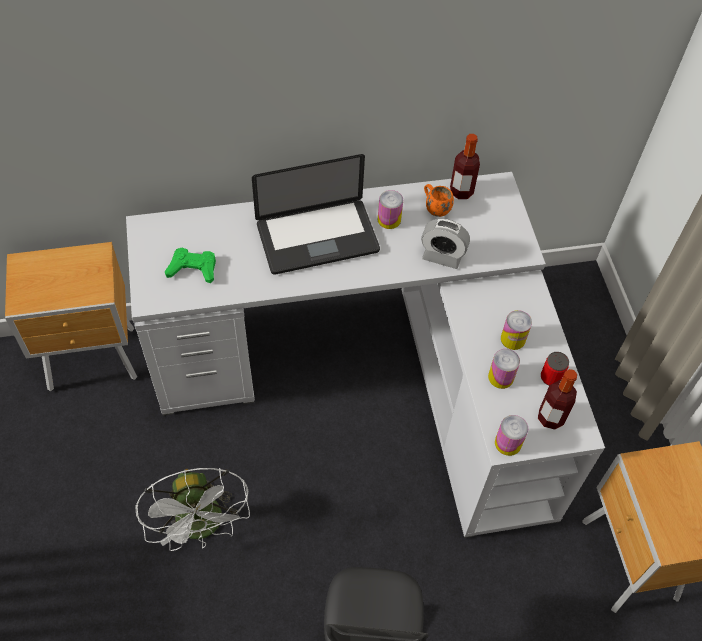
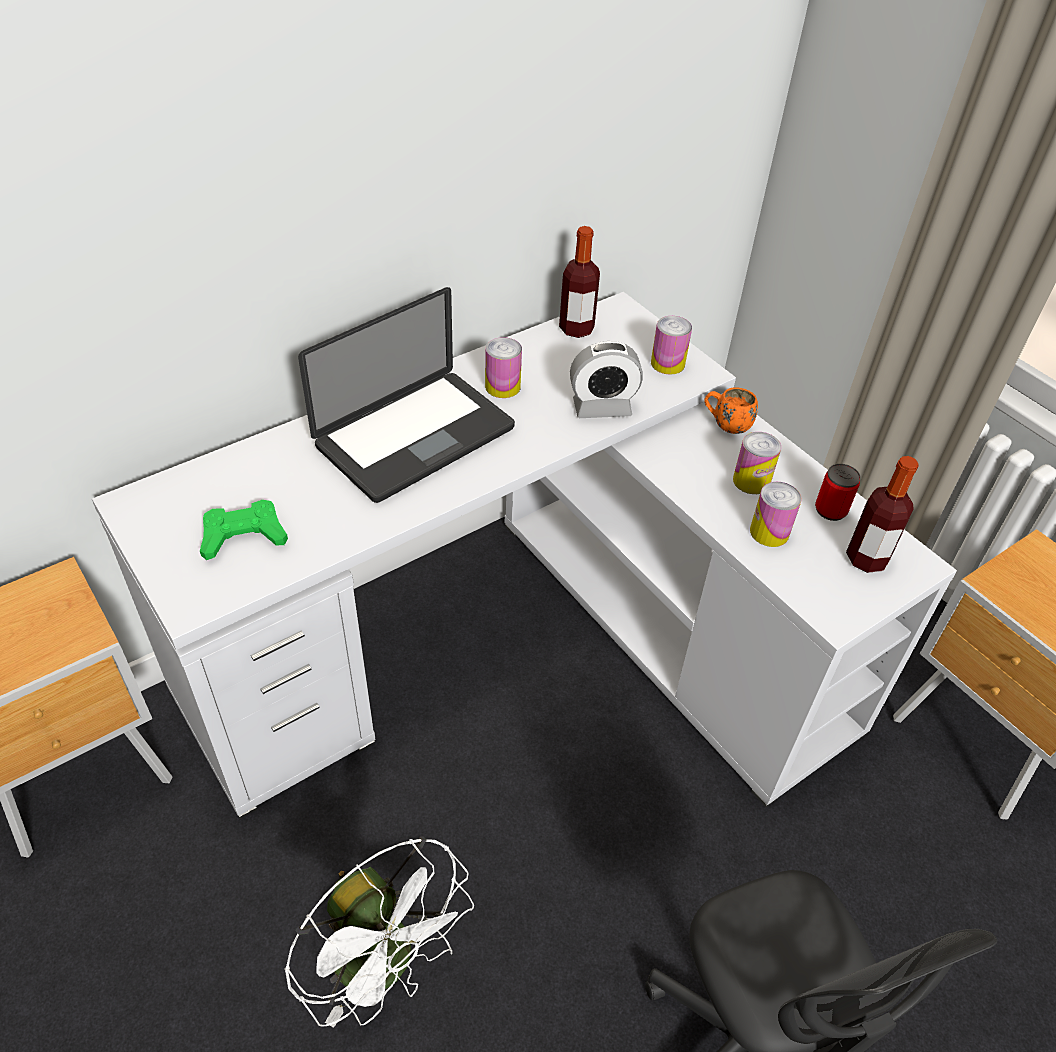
camera: 25 degrees left, 10 degrees down
(435, 208) = (555, 356): orange mug -> orange mug (725, 425)
(508, 443) = (837, 611): can -> can (667, 363)

